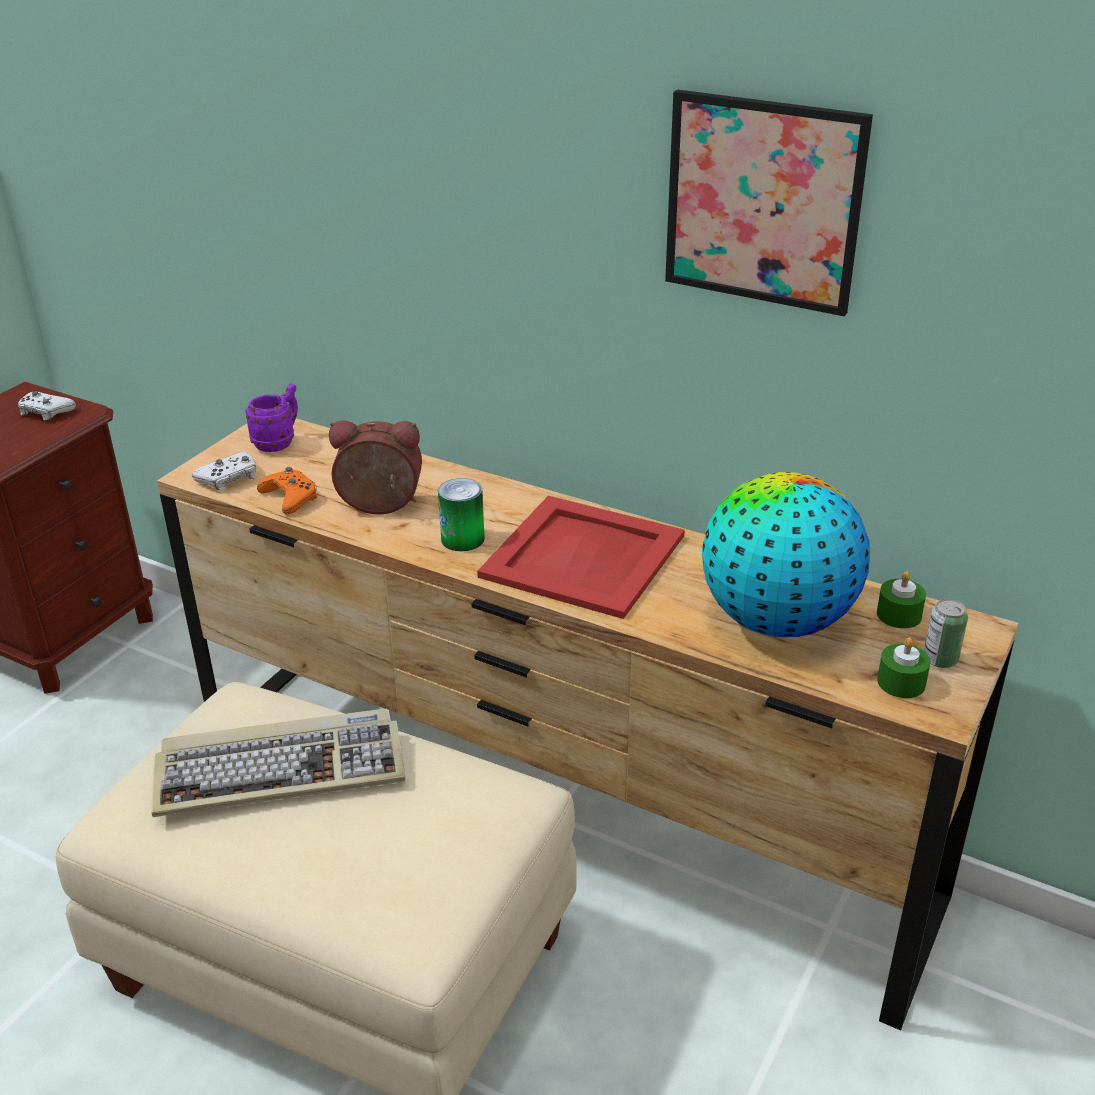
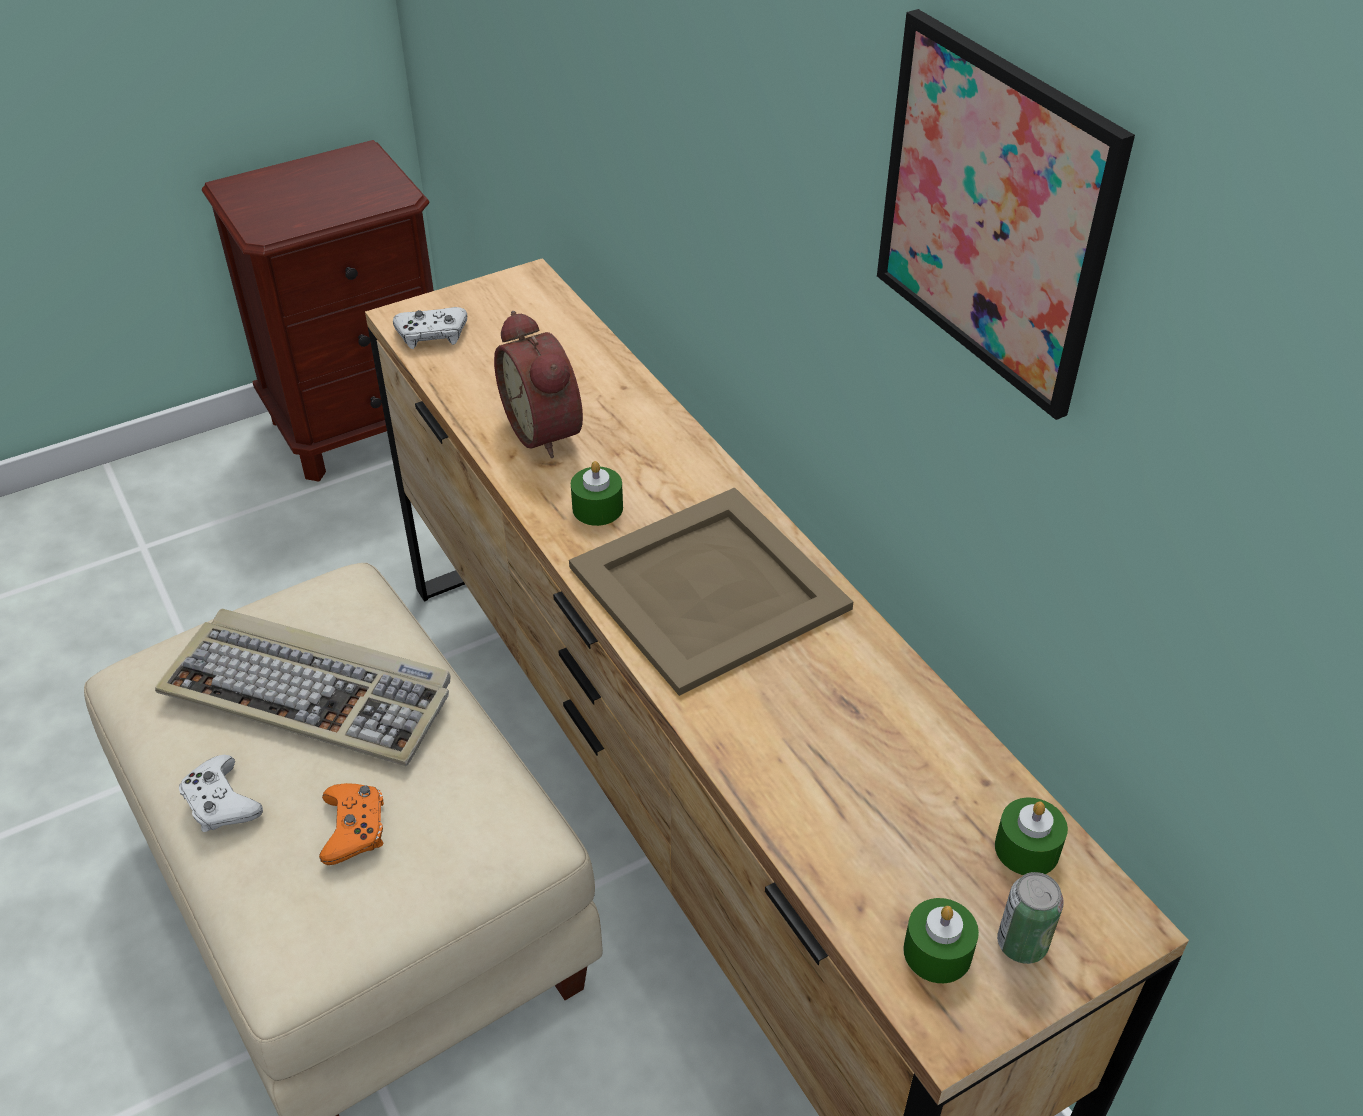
camera: 30 degrees right, 10 degrees up
(45, 411) = (362, 183): white game controller -> white game controller (221, 802)
(279, 442) = (518, 304): purple mug -> none
(290, 497) = (469, 382): orange game controller -> orange game controller (354, 828)
(380, 507) = (548, 430): alarm clock -> alarm clock turned 150 degrees counterclockwise
(462, 539) = (597, 508): can -> green candle
(585, 556) = (711, 588): red tray -> beige tray
(776, 620) = (858, 783): globe -> none

